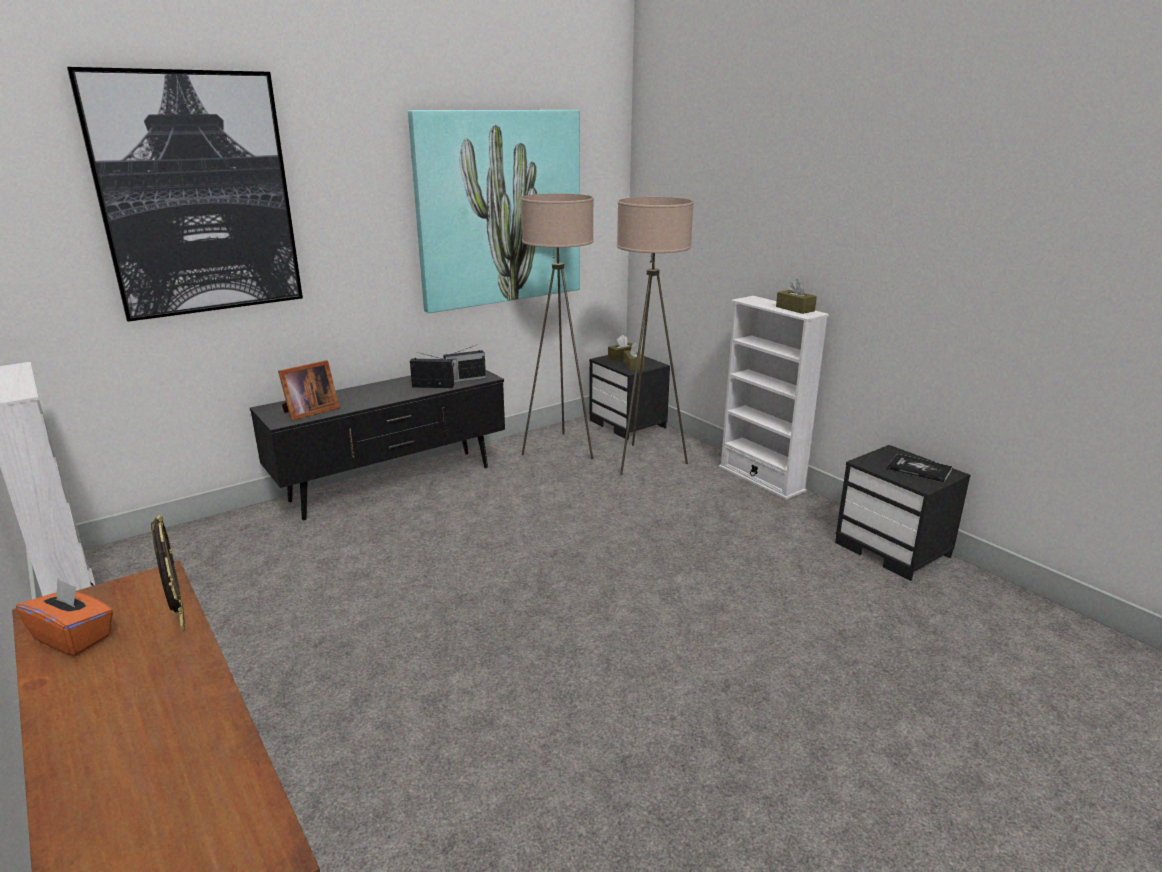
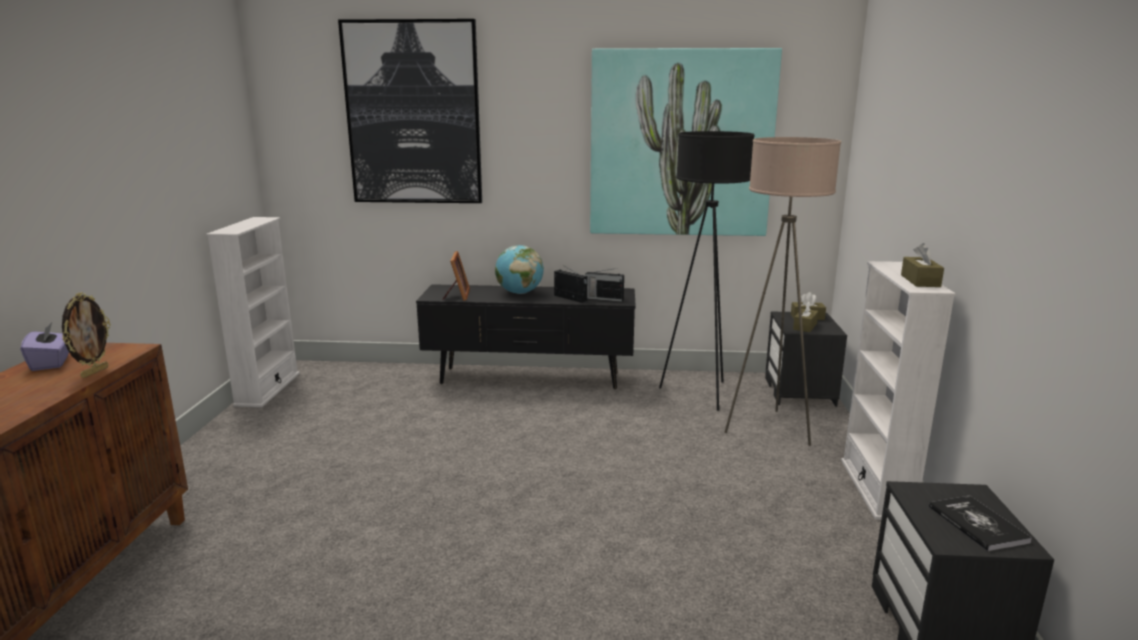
camera: 40 degrees right, 5 degrees down
(74, 637) = (51, 363): orange tissue box -> purple tissue box
(308, 412) = (457, 295): picture frame -> picture frame turned 90 degrees counterclockwise
(372, 393) = (519, 293): none -> globe
(559, 449) = (699, 393): beige floor lamp -> black floor lamp

